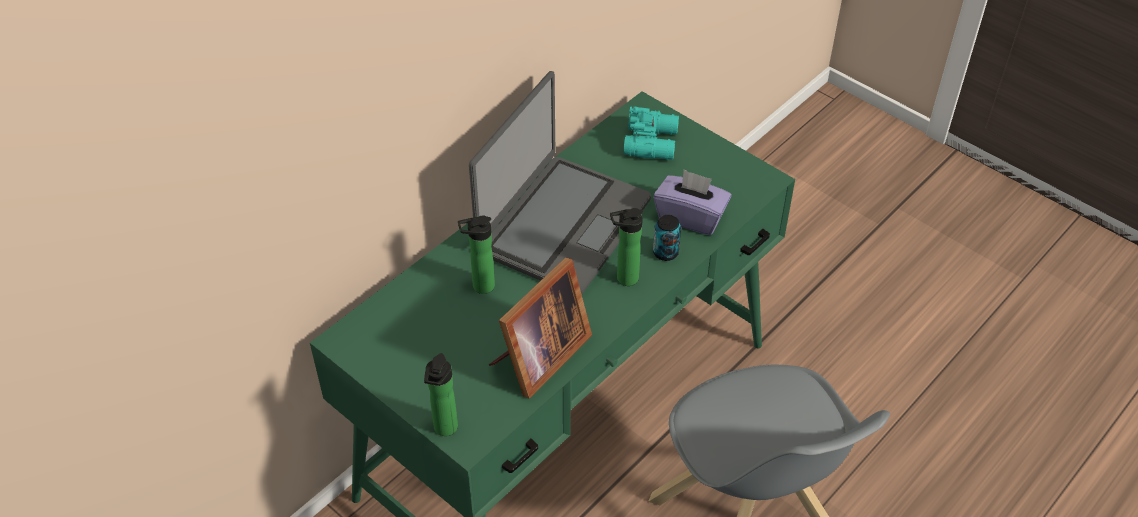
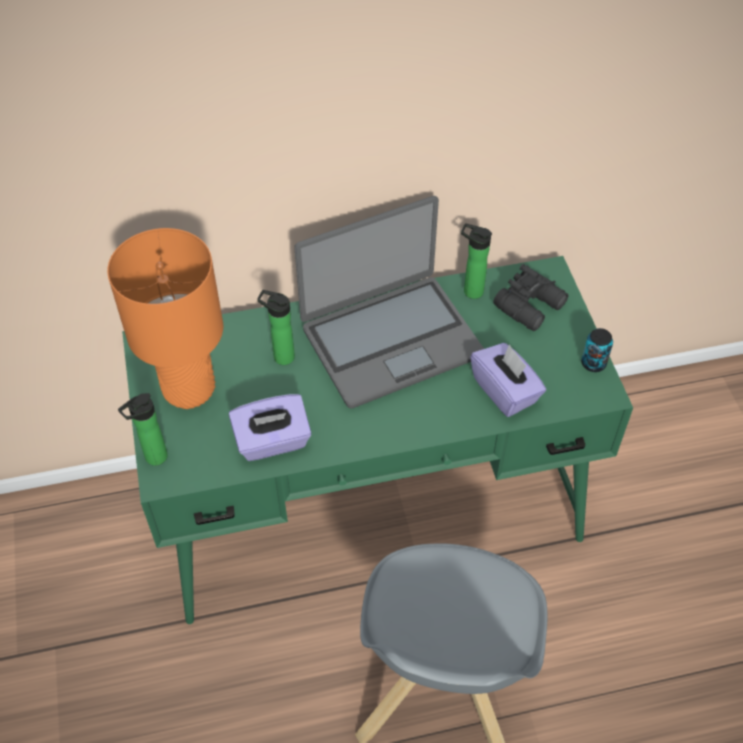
camera: 35 degrees right, 5 degrees up
(424, 358) = (189, 392): none -> orange table lamp
(538, 357) = (272, 442): picture frame -> purple tissue box
(624, 279) = (399, 414): bottle -> bottle (470, 290)
(652, 142) = (531, 306): turquoise binoculars -> black binoculars
(665, 252) = (455, 411): can -> can (593, 363)

